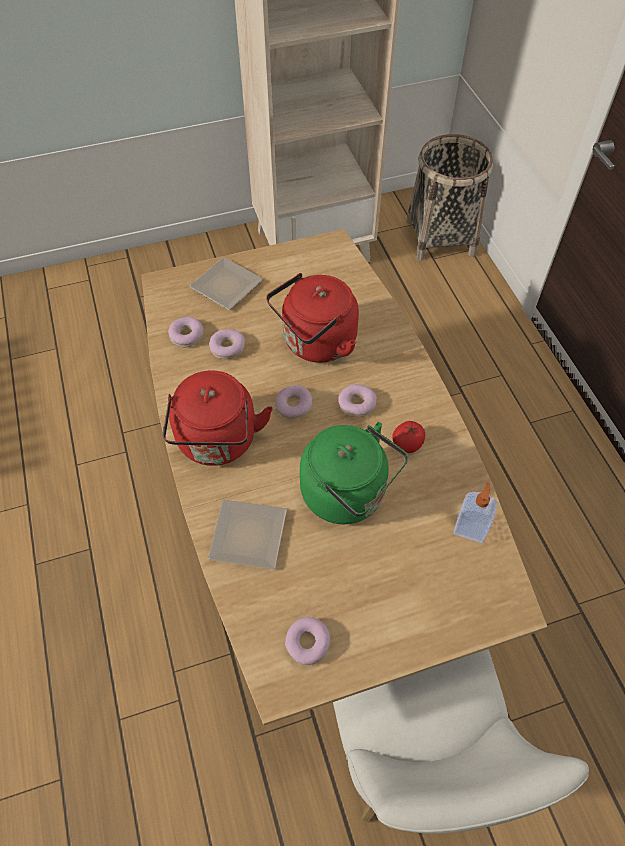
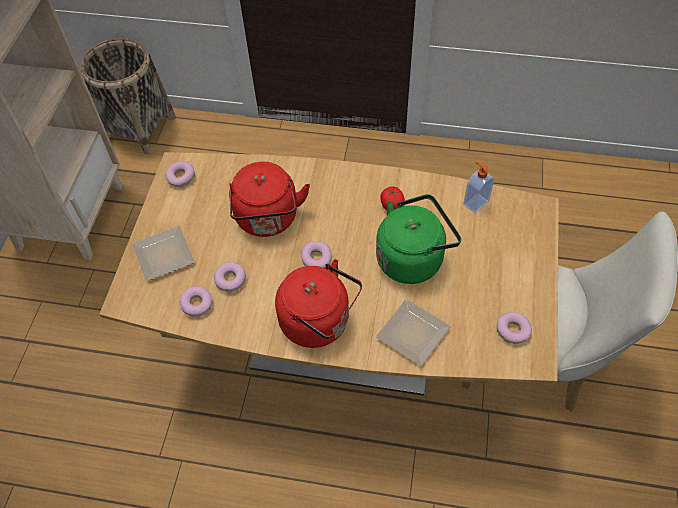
camera: 60 degrees left, 0 degrees up
(357, 404) = (340, 219): donut -> donut (181, 177)

